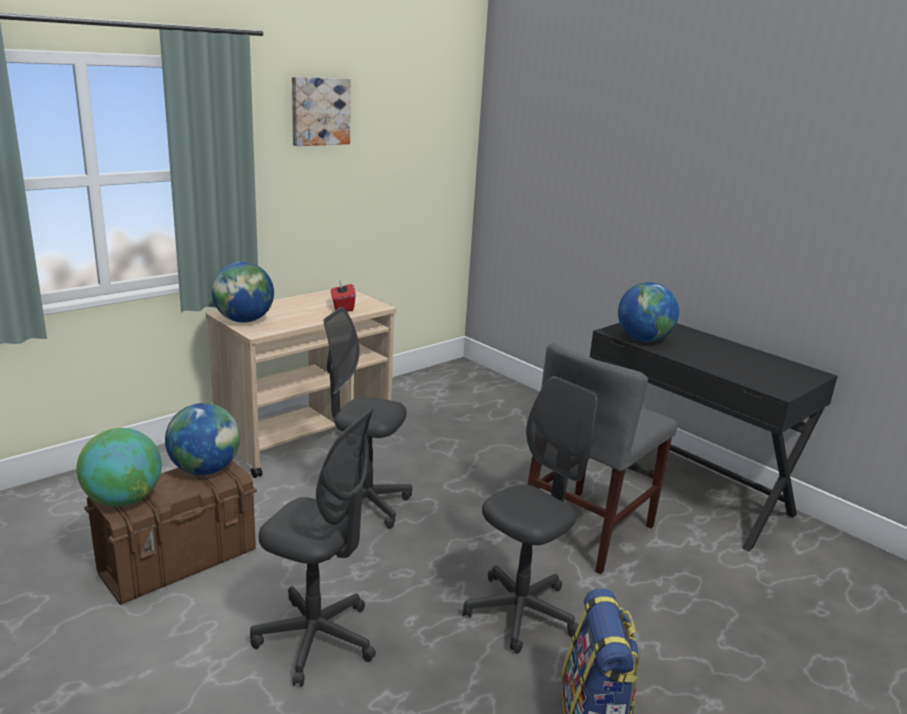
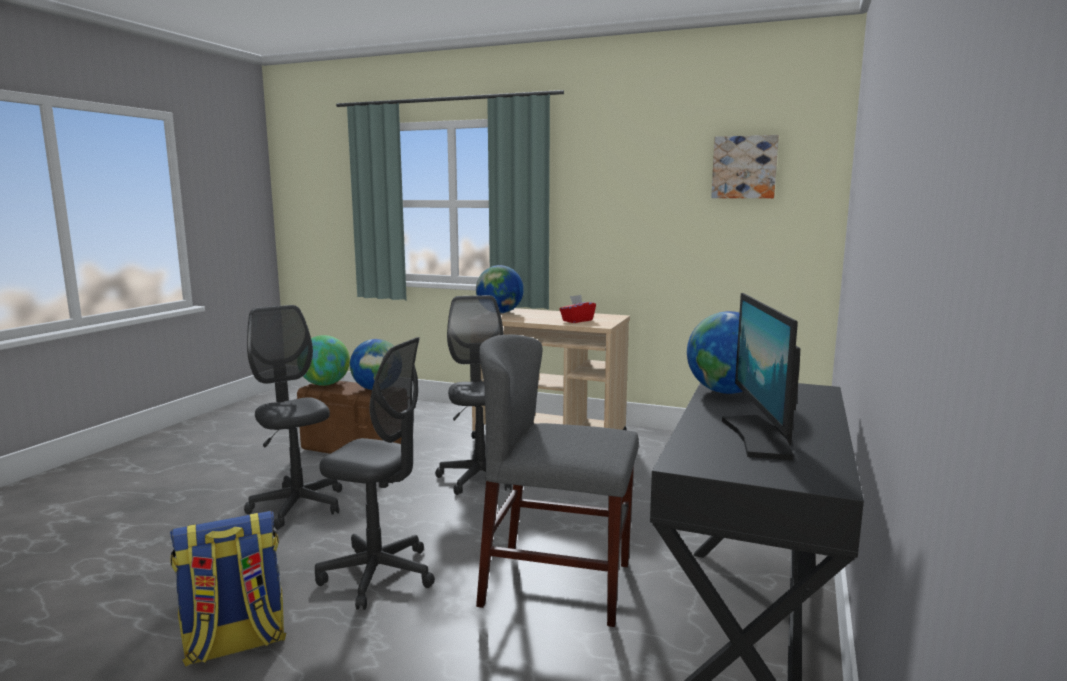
camera: 65 degrees right, 10 degrees down
(316, 639) = (298, 506): grey office chair -> grey office chair turned 150 degrees clockwise
(319, 111) = (629, 155): picture -> picture (744, 167)
(741, 362) = (759, 438): none -> monitor

